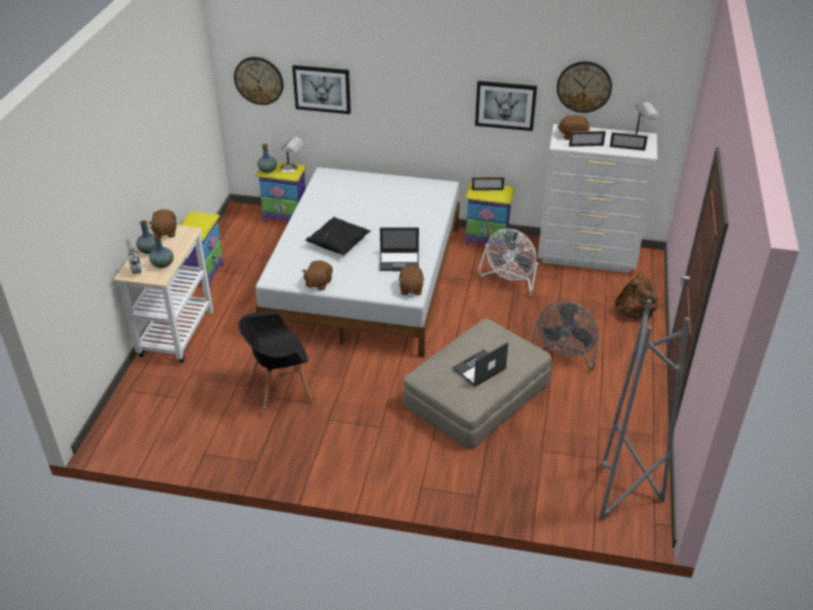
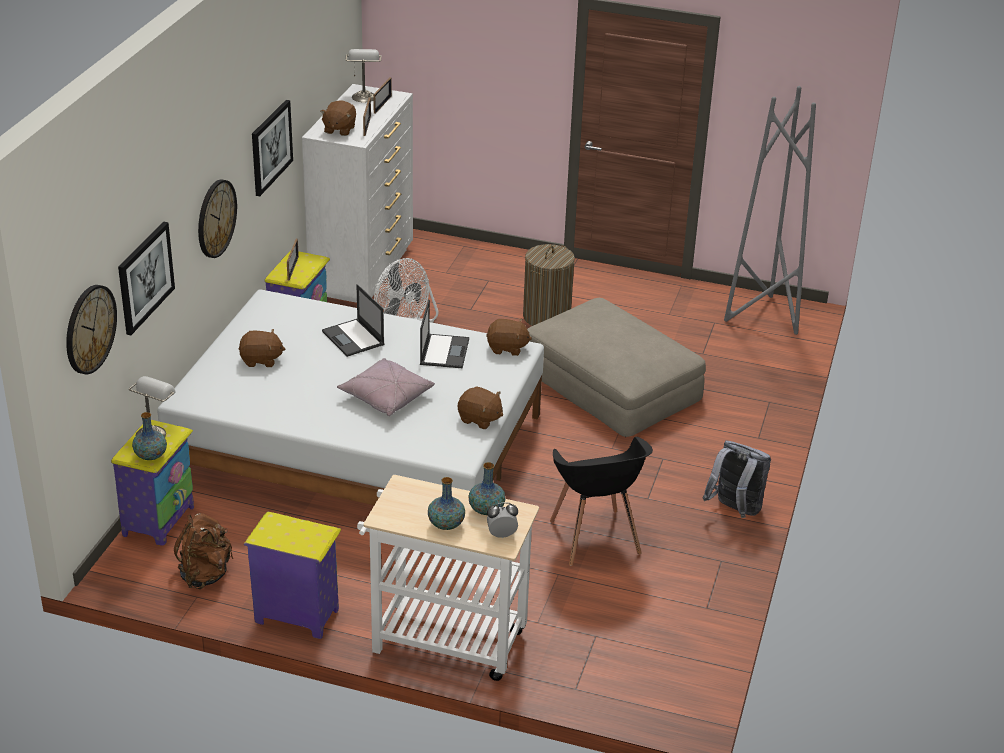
camera: 85 degrees left, 5 degrees down
(165, 232) = (396, 511): brown plush toy -> brown plush toy (261, 360)
(318, 470) = (734, 510): none -> grey backpack
(338, 242) = (386, 397): black pillow -> purple pillow
(478, 369) = (630, 338): laptop -> laptop (353, 338)
(563, 353) = (546, 317): grey fan -> laundry basket
(584, 86) = (310, 70): wall clock -> wall clock (216, 218)
(635, 313) = (484, 260): brown backpack -> brown backpack (205, 574)

